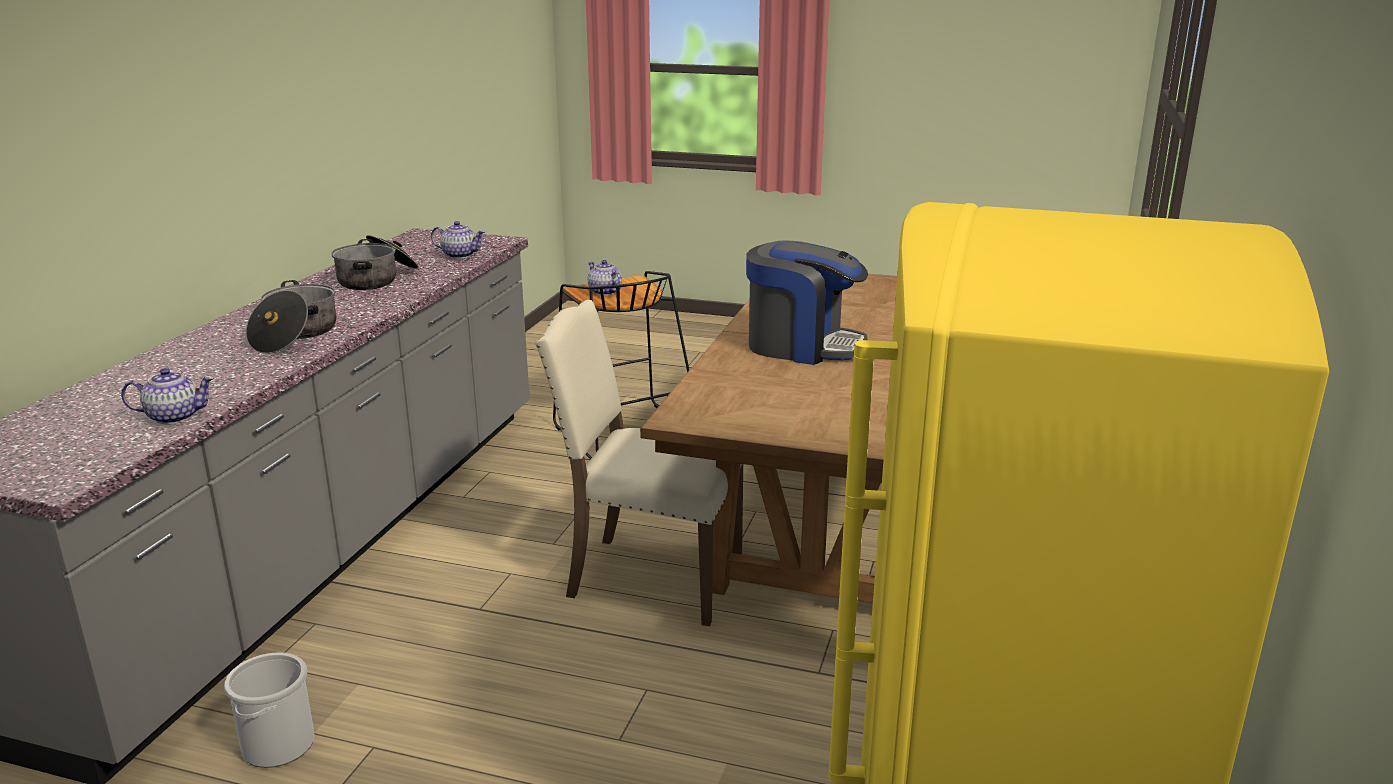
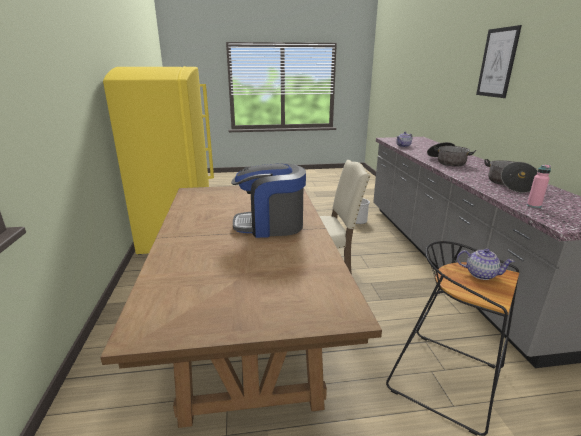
camera: 155 degrees right, 0 degrees up
(111, 101) = (497, 63): none -> picture
(459, 255) = (533, 206): teapot -> pink bottle

